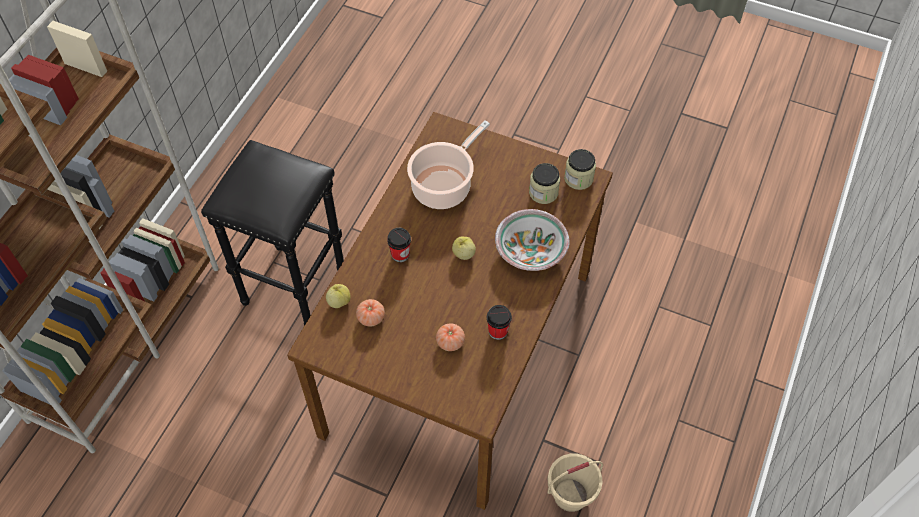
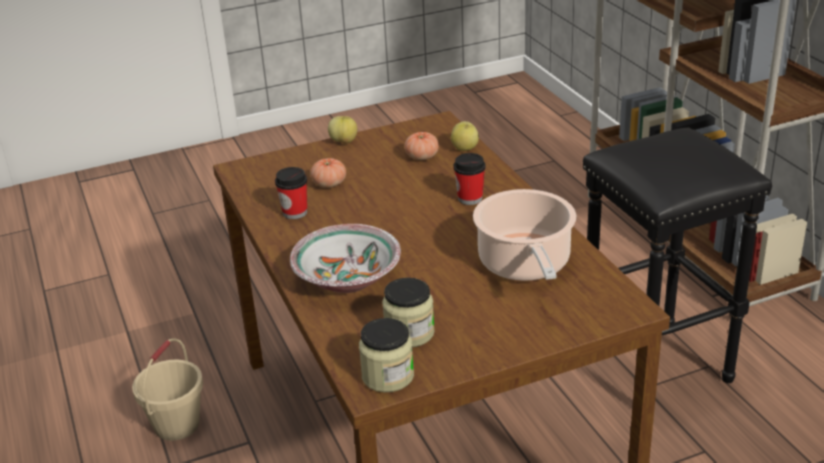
camera: 135 degrees right, 25 degrees down
(463, 254) = (412, 234): apple -> apple (344, 141)

